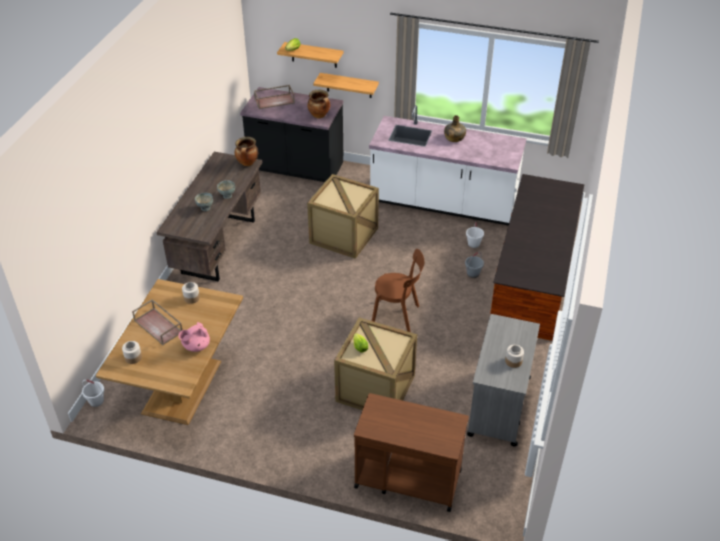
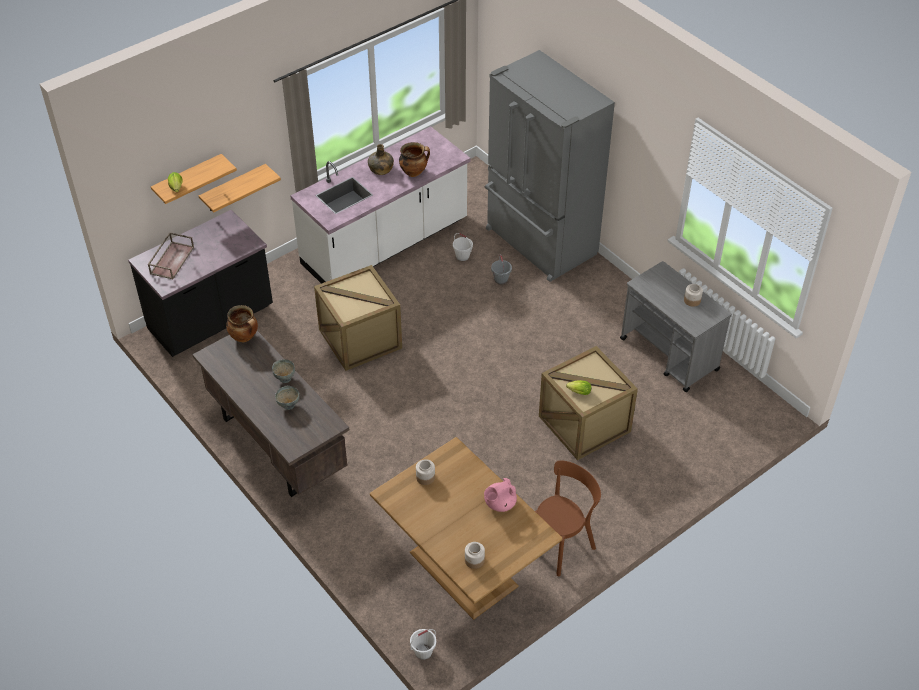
camera: 55 degrees left, 5 degrees up
(159, 326) = (445, 521): brown tray -> none
(196, 346) = (499, 504): pink teapot -> pink teapot turned 60 degrees clockwise
(319, 115) = (239, 239): cooking pot -> cooking pot (414, 172)
(397, 317) = (509, 361): brown chair -> brown chair (561, 543)
(407, 478) = (701, 456): brown cart -> none
(533, 275) = (539, 243): dresser -> grey fridge

